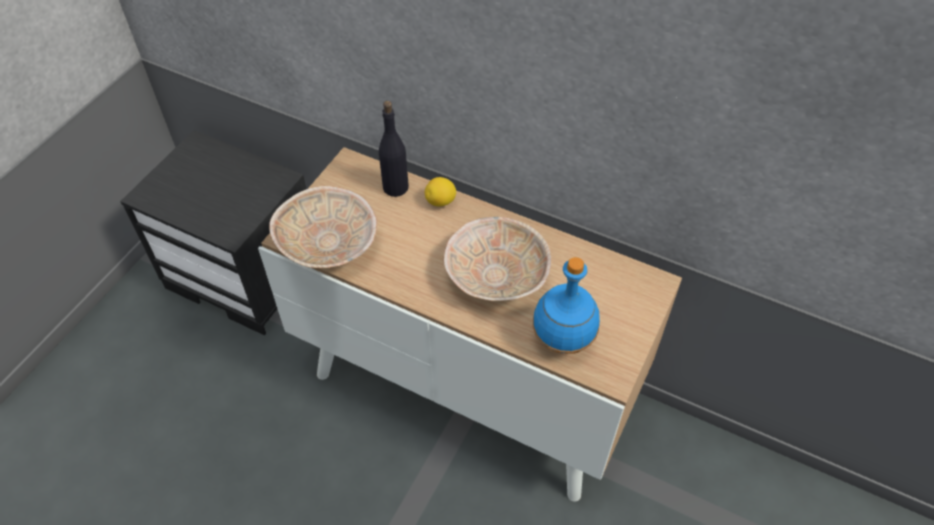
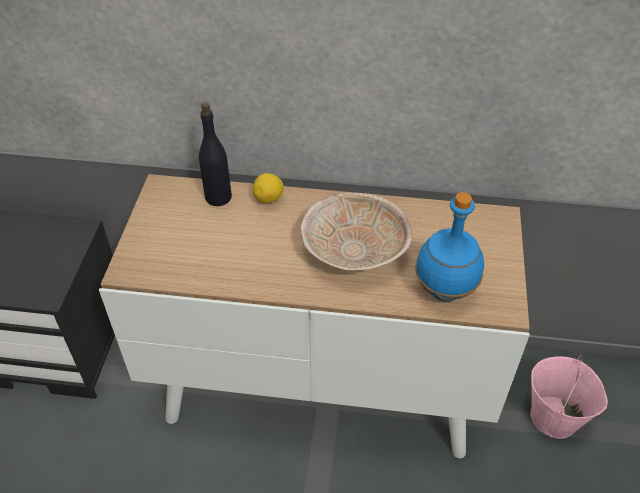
camera: 20 degrees left, 5 degrees down
(328, 244) = (174, 266): beige bowl -> none
(686, 494) = (554, 417): none -> pink bucket

